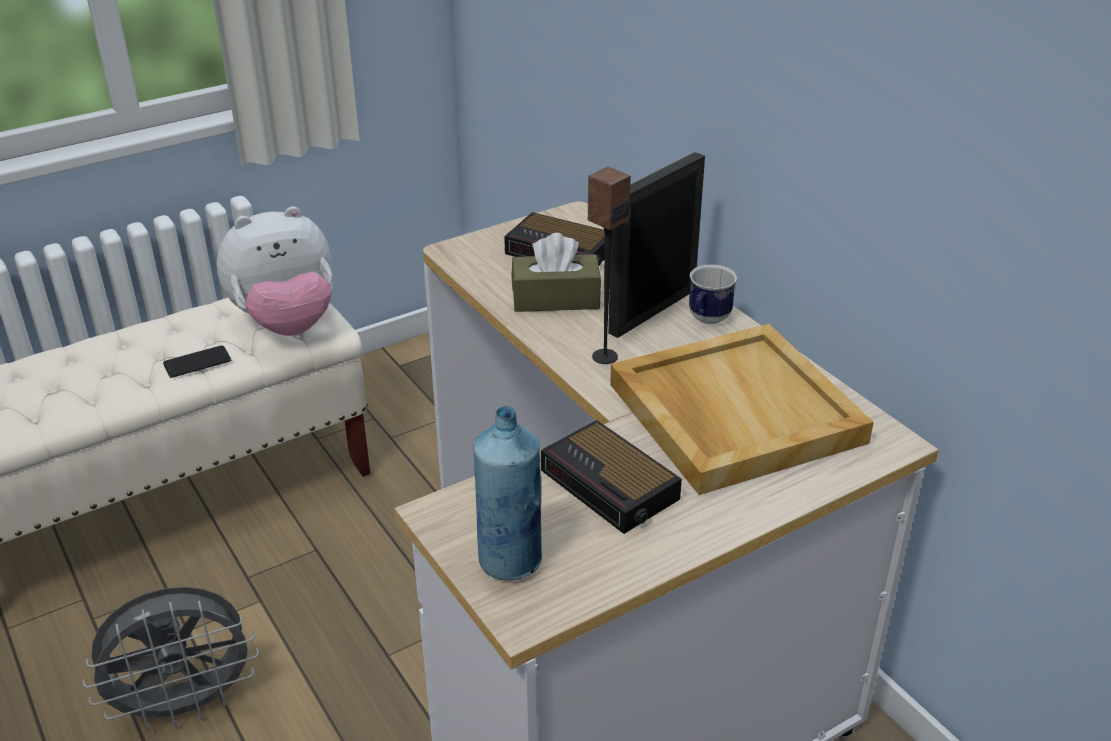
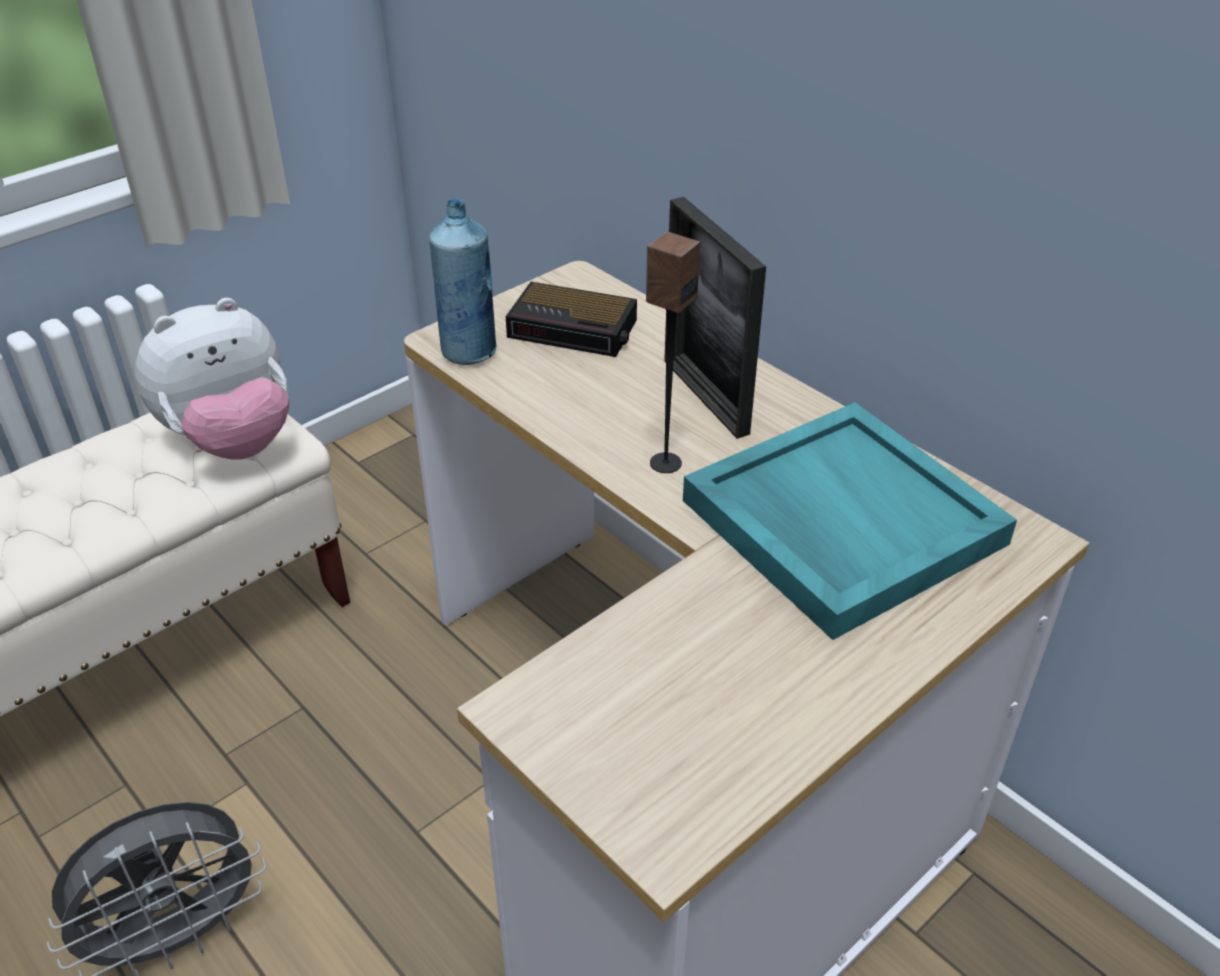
camera: 10 degrees left, 5 degrees up
(197, 362) = (128, 505): phone -> none
(510, 561) = (626, 766): blue bottle -> blue bottle (469, 352)
(556, 298) = (585, 391): brown tissue box -> none
(611, 486) = (723, 641): alarm clock -> none
(652, 311) = (705, 396): picture frame -> picture frame turned 60 degrees counterclockwise
(707, 320) = (772, 401): mug -> none
(732, 412) = (839, 521): beige tray -> turquoise tray

